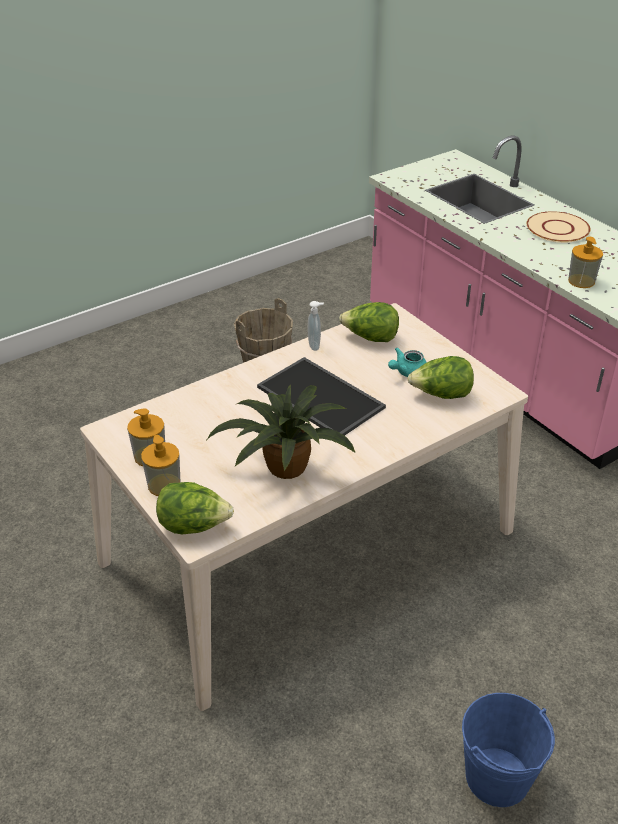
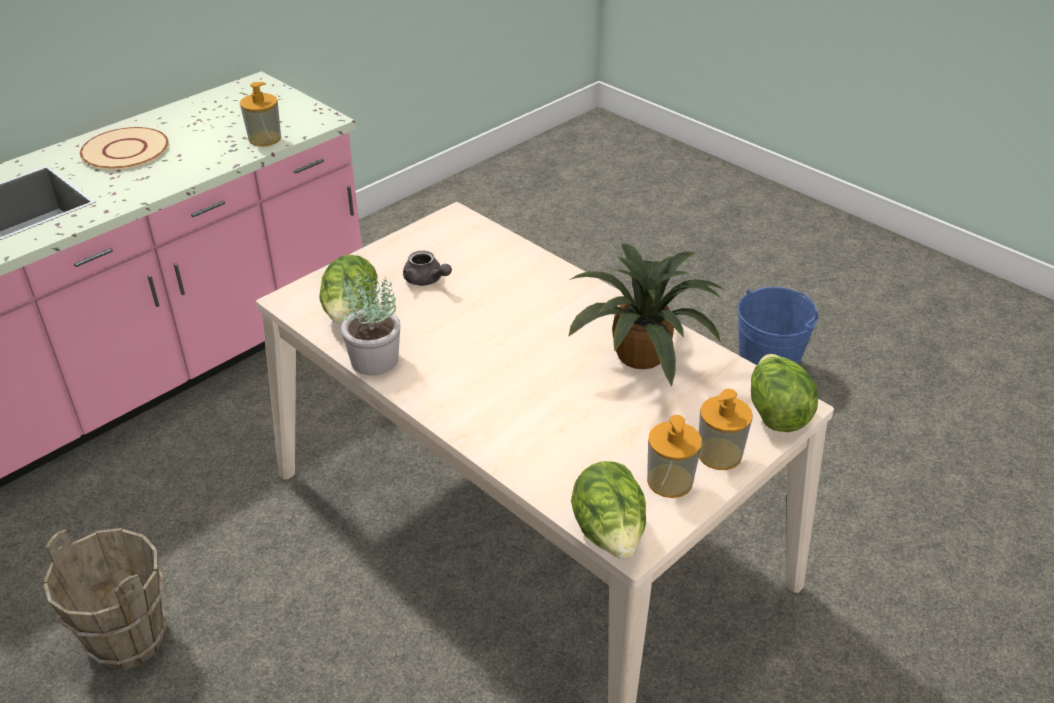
camera: 100 degrees left, 0 degrees up
(315, 345) = (374, 361): soap dispenser -> potted plant
(322, 397) = (494, 342): tray -> none
(407, 372) = (426, 280): turquoise teapot -> grey teapot
(441, 395) = (469, 254): lettuce -> lettuce (609, 534)

